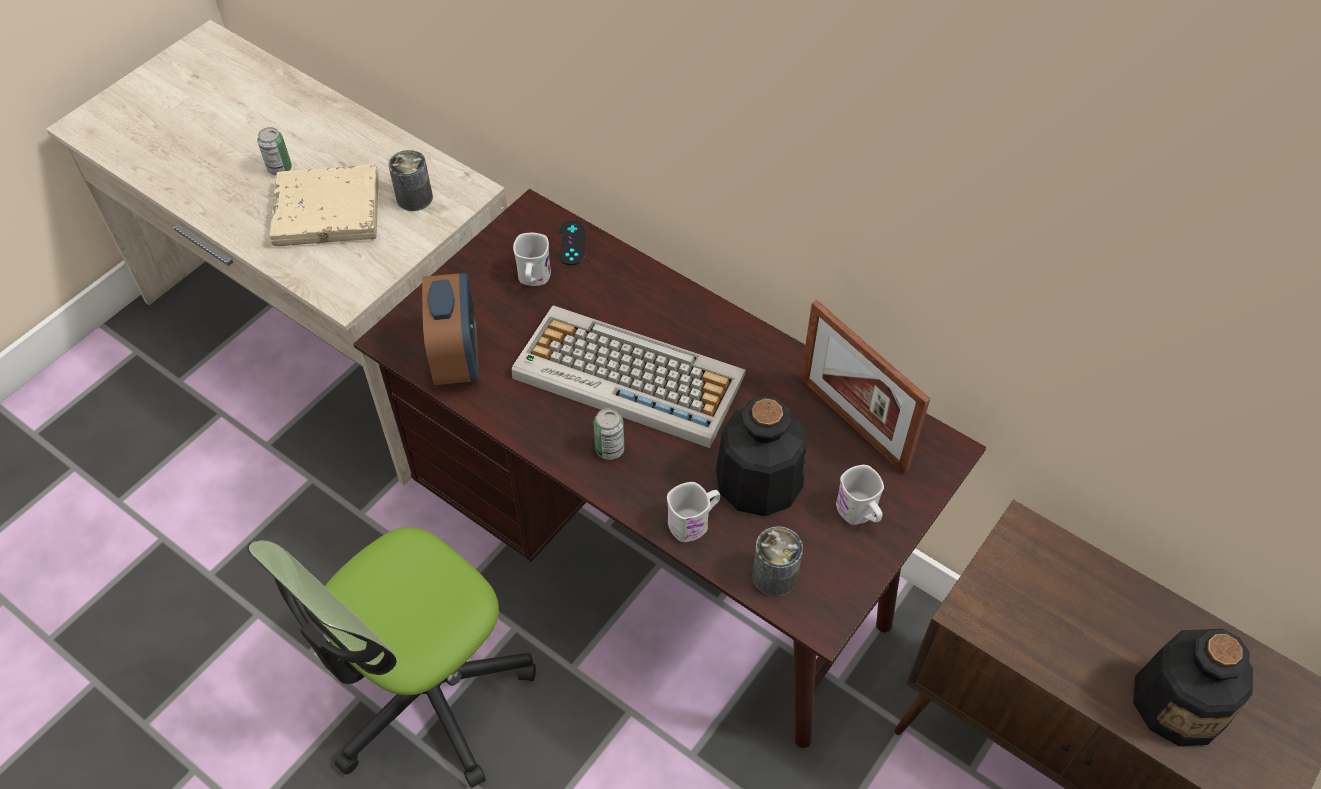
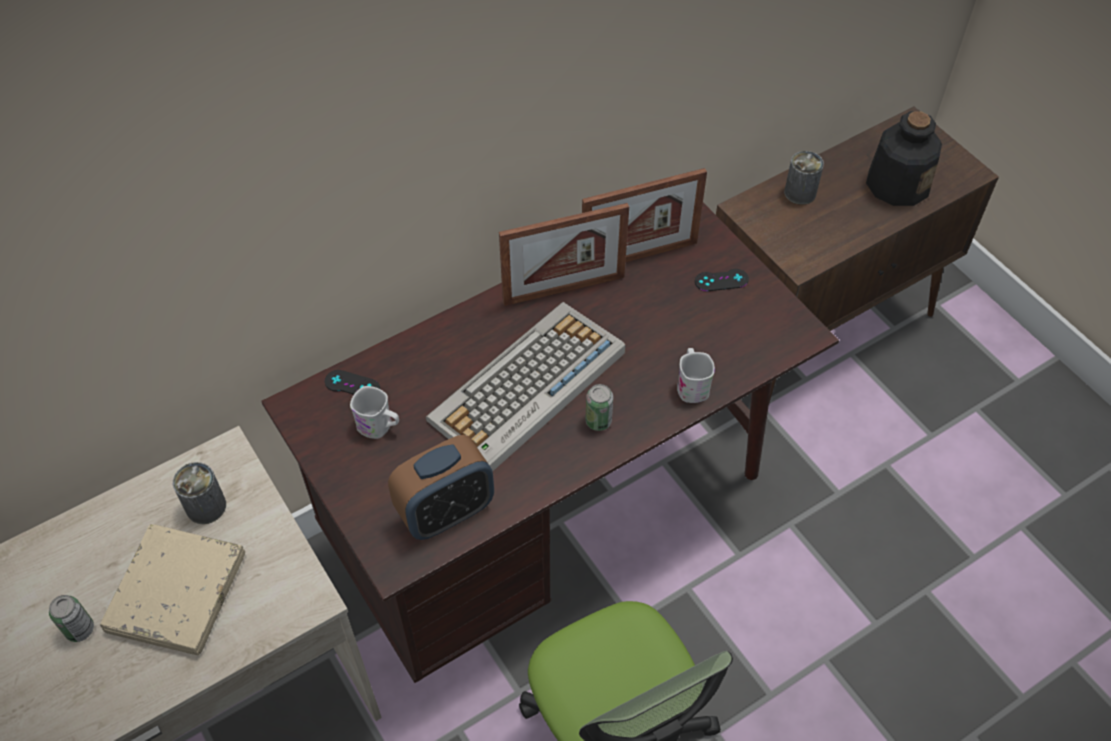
camera: 70 degrees left, 0 degrees up
(457, 358) = (446, 512): alarm clock -> alarm clock turned 135 degrees clockwise
(757, 480) = (667, 331): bottle -> none
(769, 369) = (564, 289): none -> picture frame
(774, 576) = (758, 349): can -> can (800, 193)
(860, 513) = (721, 280): white mug -> black game controller

